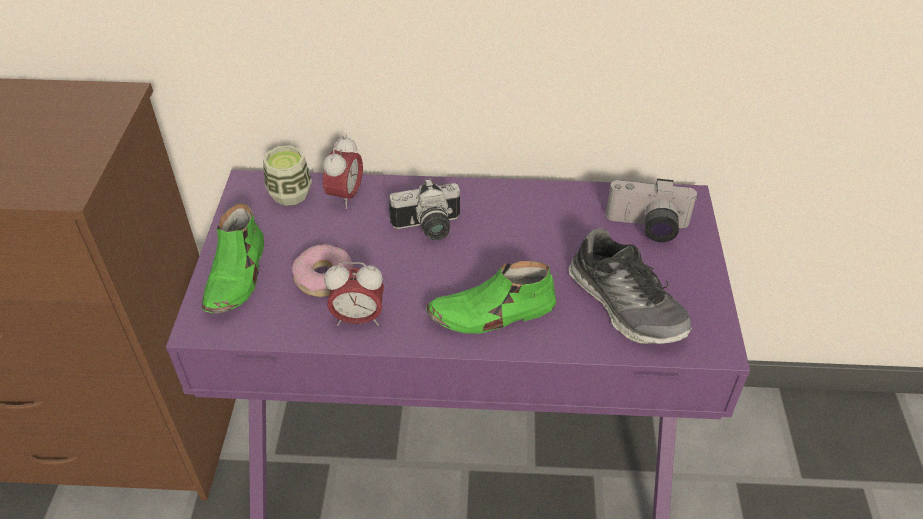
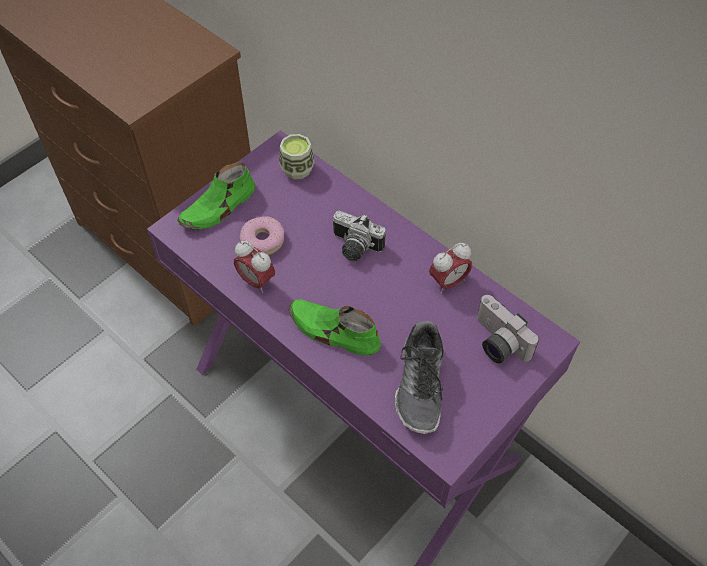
camera: 40 degrees right, 10 degrees up
(346, 196) = (327, 192): alarm clock -> alarm clock (448, 282)

